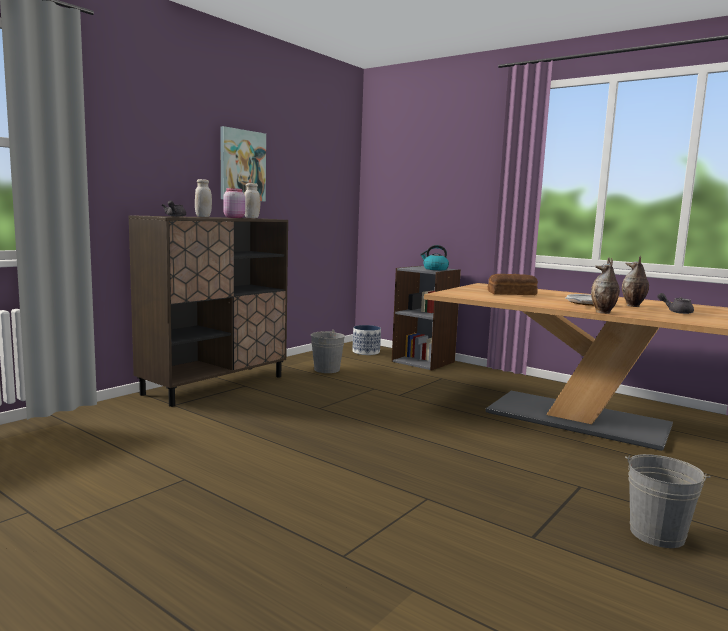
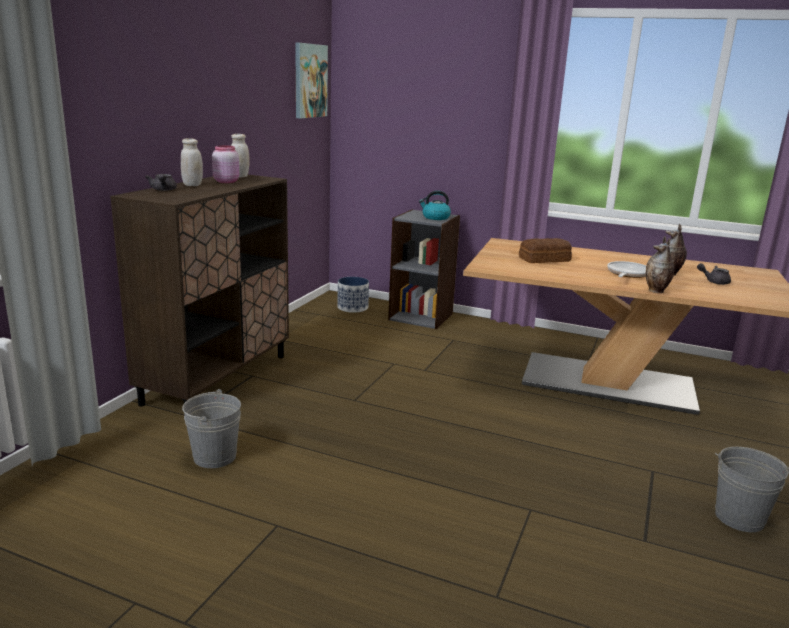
camera: 15 degrees left, 10 degrees up
(242, 165) = (219, 108): picture -> picture (310, 81)
(327, 369) = (327, 340): grey bucket -> grey bucket (215, 456)

